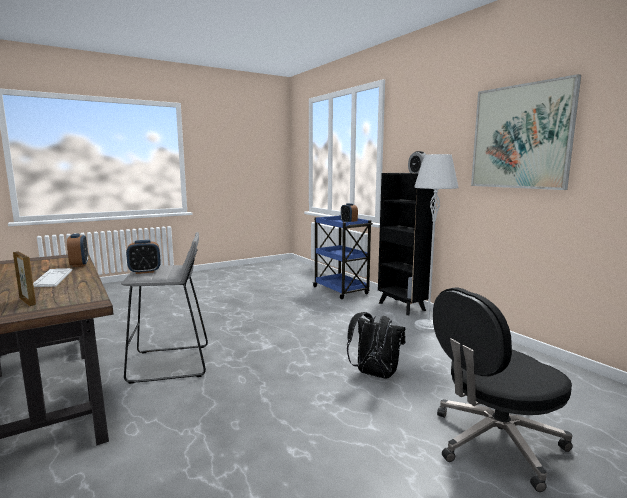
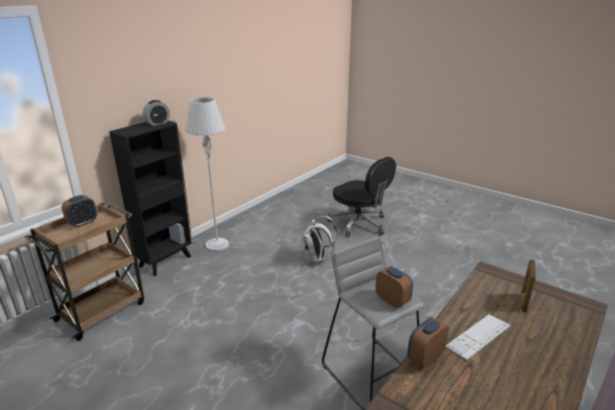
camera: 110 degrees left, 15 degrees up
(341, 291) = (102, 310): blue cart -> brown cart
(374, 374) = (316, 260): black backpack -> white backpack
(520, 137) = (217, 73): picture -> none

